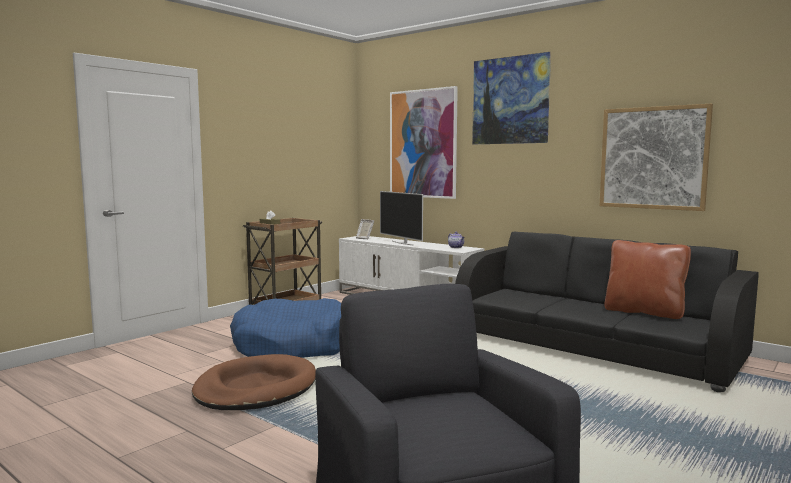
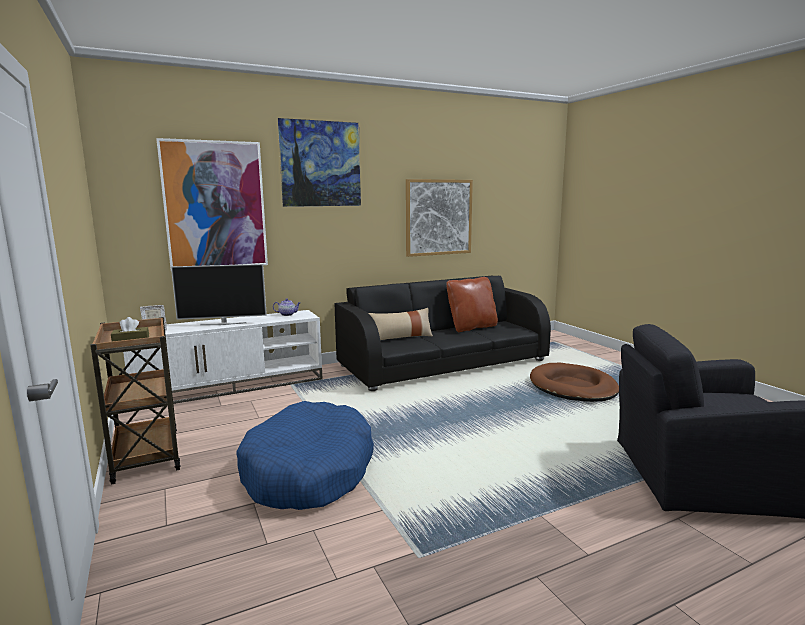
camera: 65 degrees left, 5 degrees up
(256, 388) = (434, 515): brown dog bed -> brown dog bed (572, 387)
(539, 296) = (401, 337): none -> beige pillow

